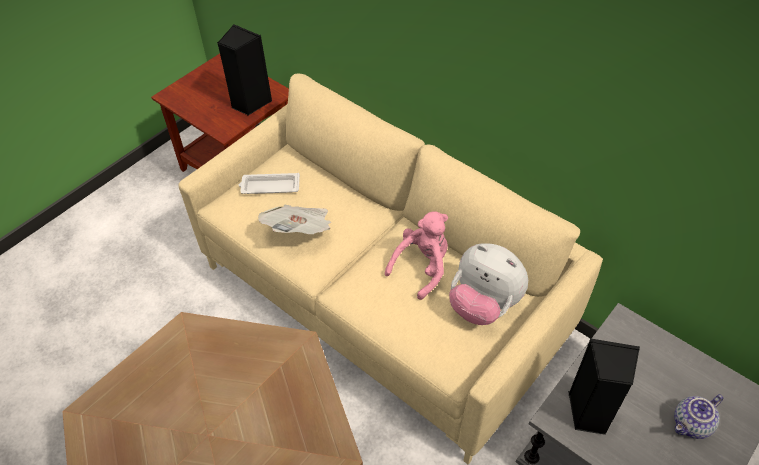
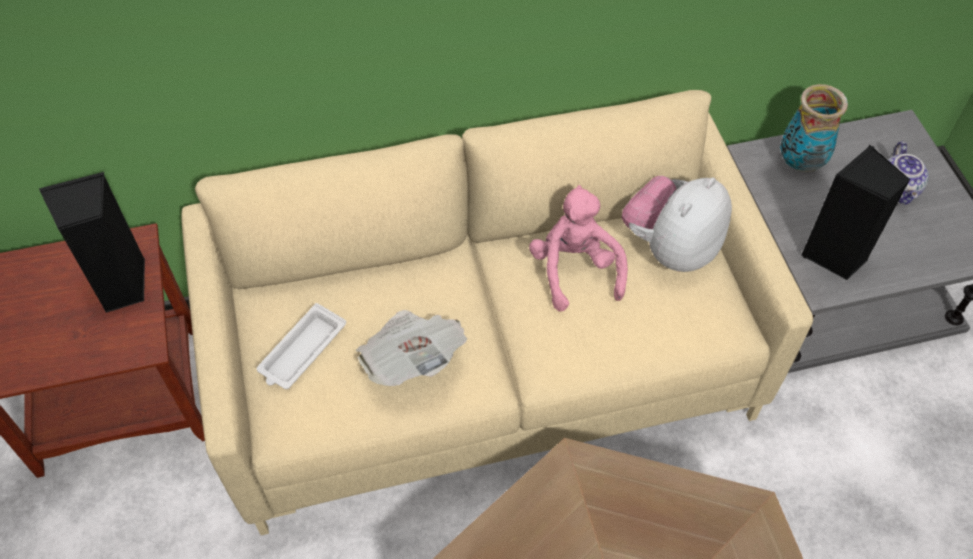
camera: 55 degrees left, 5 degrees up
(483, 305) = (671, 248): plush toy -> plush toy turned 150 degrees clockwise
(648, 351) = (800, 163): none -> vase

